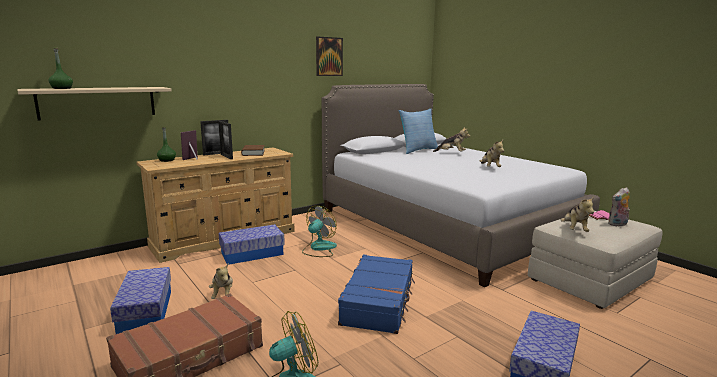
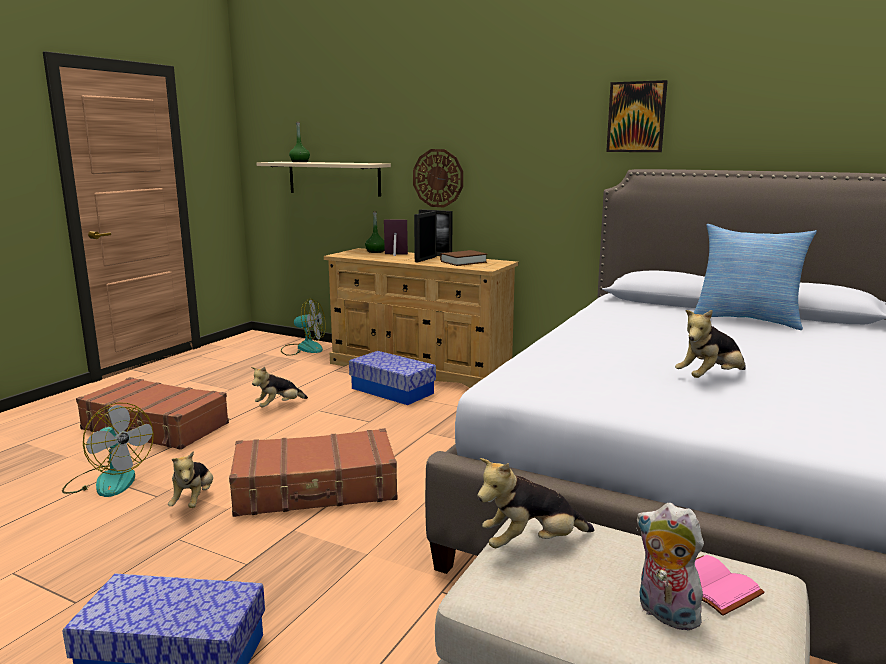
camera: 65 degrees right, 0 degrees up
(145, 311) = (228, 389): storage box -> none
(208, 96) = (438, 178): none -> wall clock
(319, 248) = (449, 418): fan -> fan (303, 348)
(379, 302) = (316, 489): blue suitcase -> brown suitcase
(451, 153) = (789, 341): plush toy -> plush toy (194, 500)

